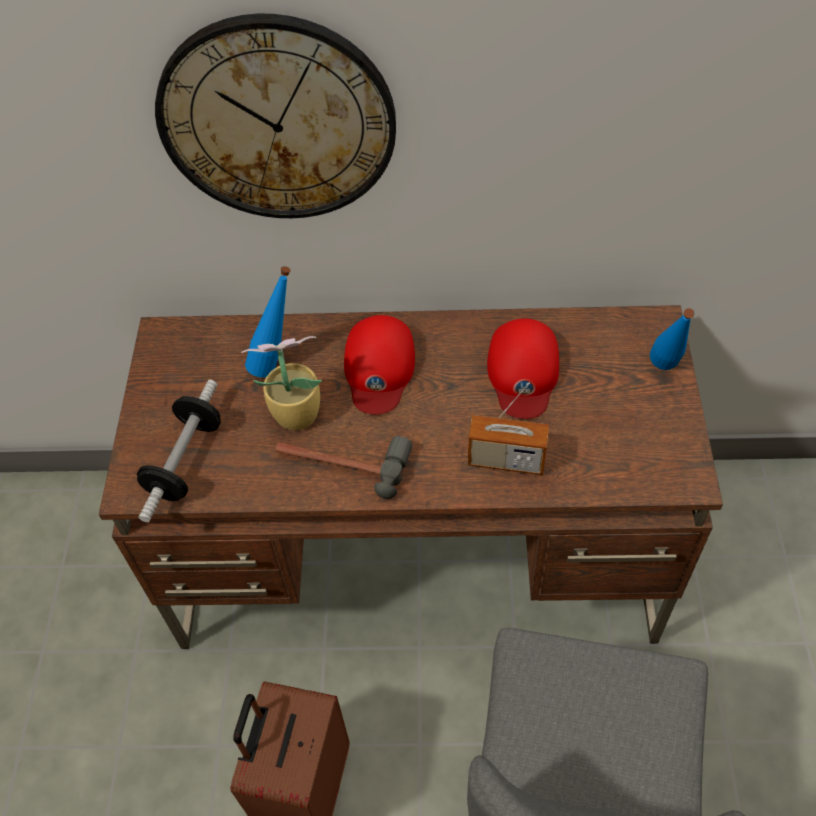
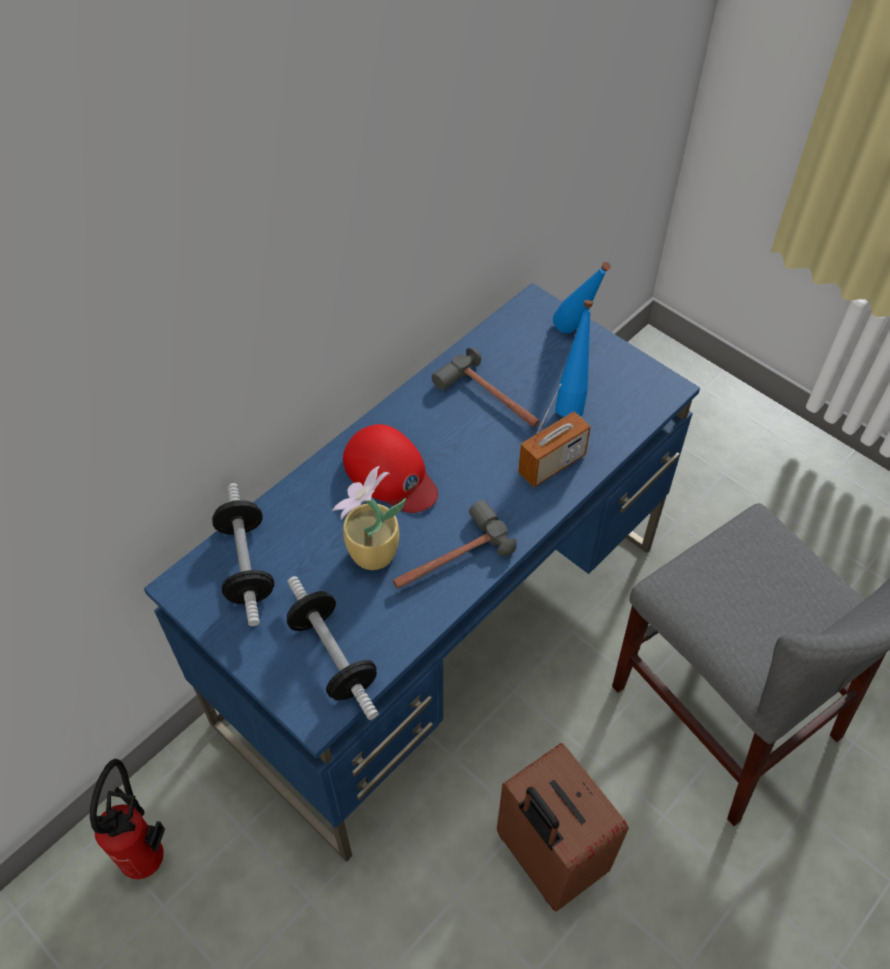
camera: 50 degrees left, 0 degrees up
(90, 526) = (149, 852): none -> fire extinguisher
(212, 353) = (246, 565): none -> dumbbell
(277, 121) = (240, 302): wall clock -> none
(277, 363) = (309, 530): blue bottle -> blue bottle (571, 401)
(420, 556) = (444, 630): brown desk -> blue desk
(523, 372) = (491, 400): red cap -> hammer

